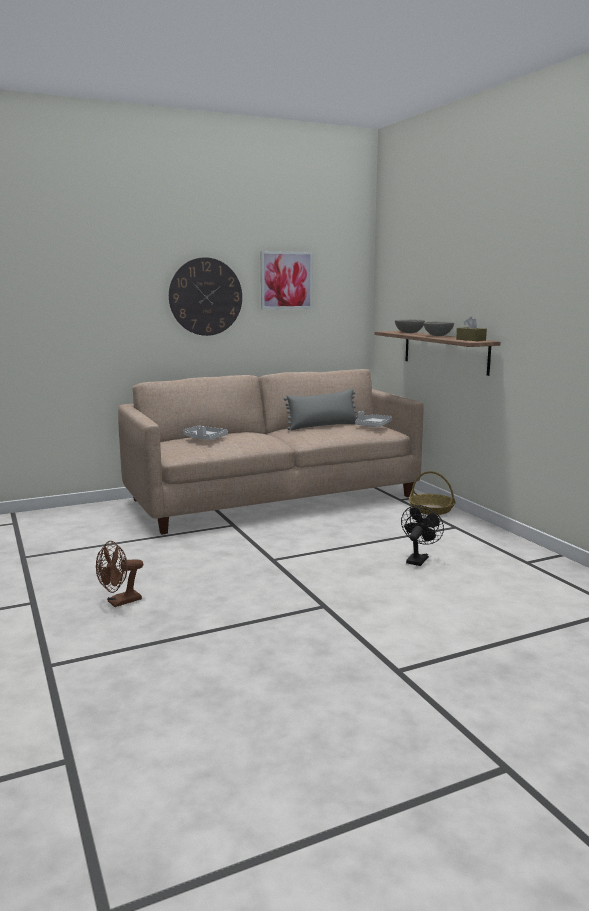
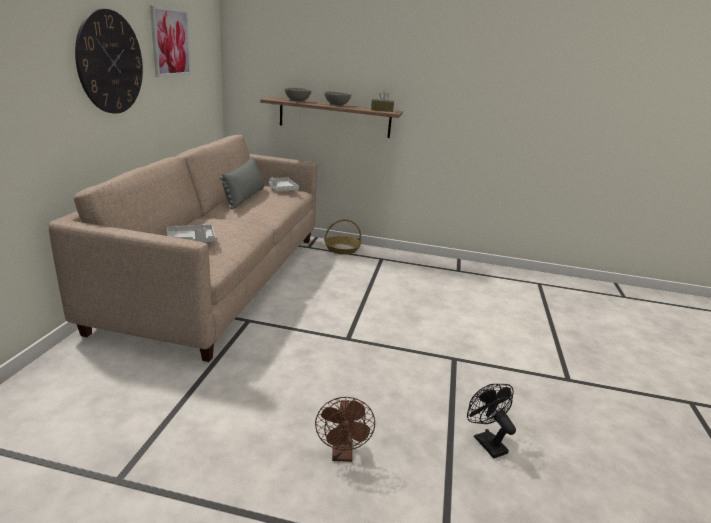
camera: 55 degrees left, 10 degrees up
(418, 559) = (416, 293): black fan -> black fan (486, 441)

